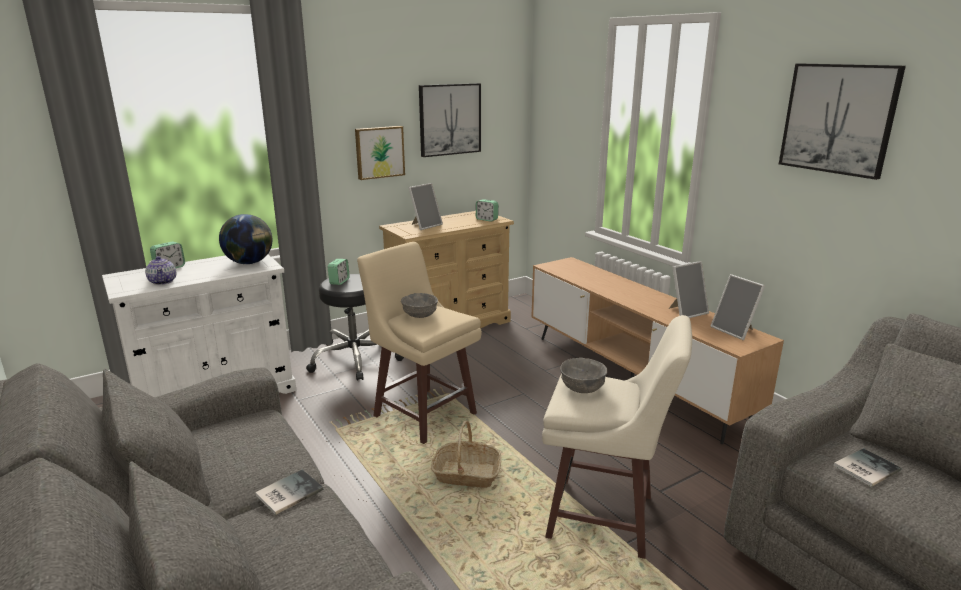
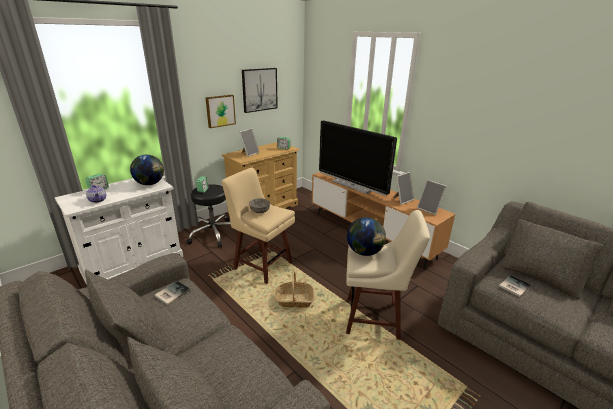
camera: 10 degrees left, 5 degrees up
(287, 492) = (213, 334): book -> book (171, 293)
(583, 388) = (364, 252): grey bowl -> globe
(600, 285) = (352, 185): none -> television
(838, 119) = (486, 96): picture -> none

